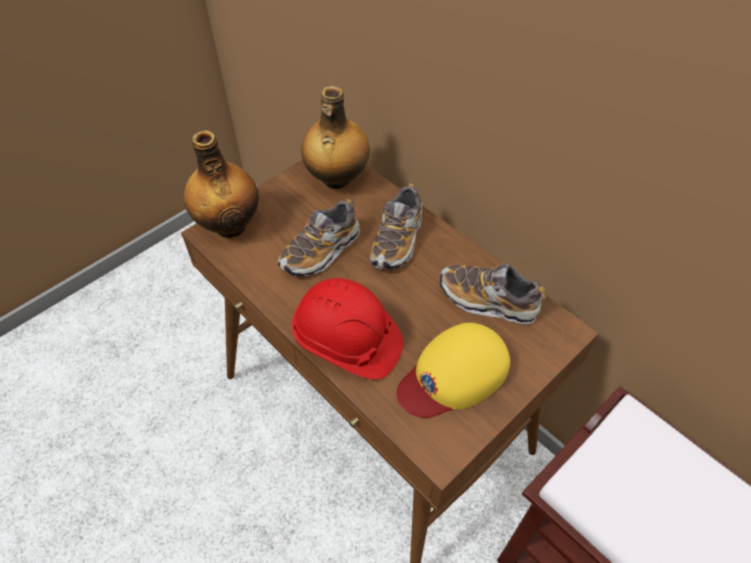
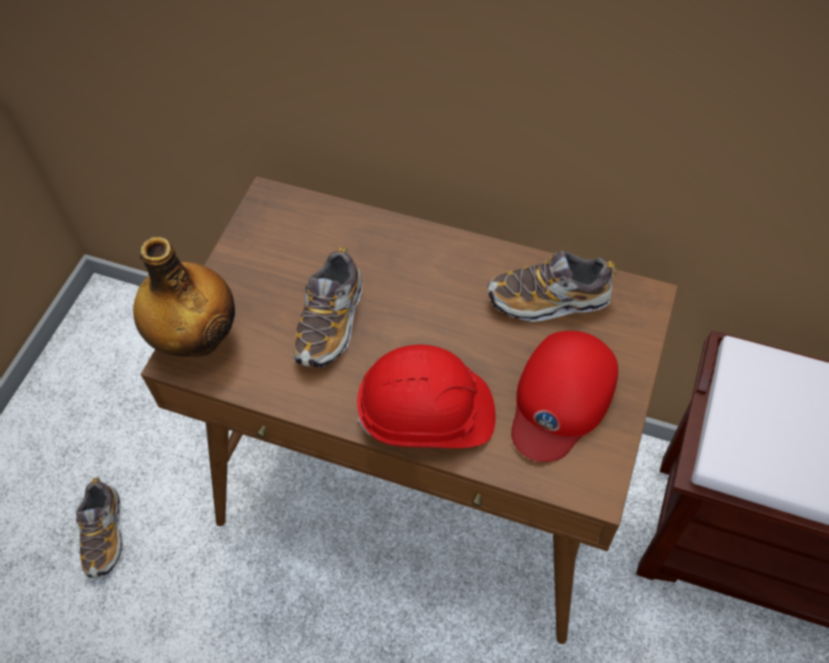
camera: 25 degrees left, 5 degrees up
(336, 179) = (291, 225): bottle -> none
(397, 240) = (410, 272): shoe -> shoe (104, 534)
(453, 374) = (561, 398): yellow cap -> red cap

